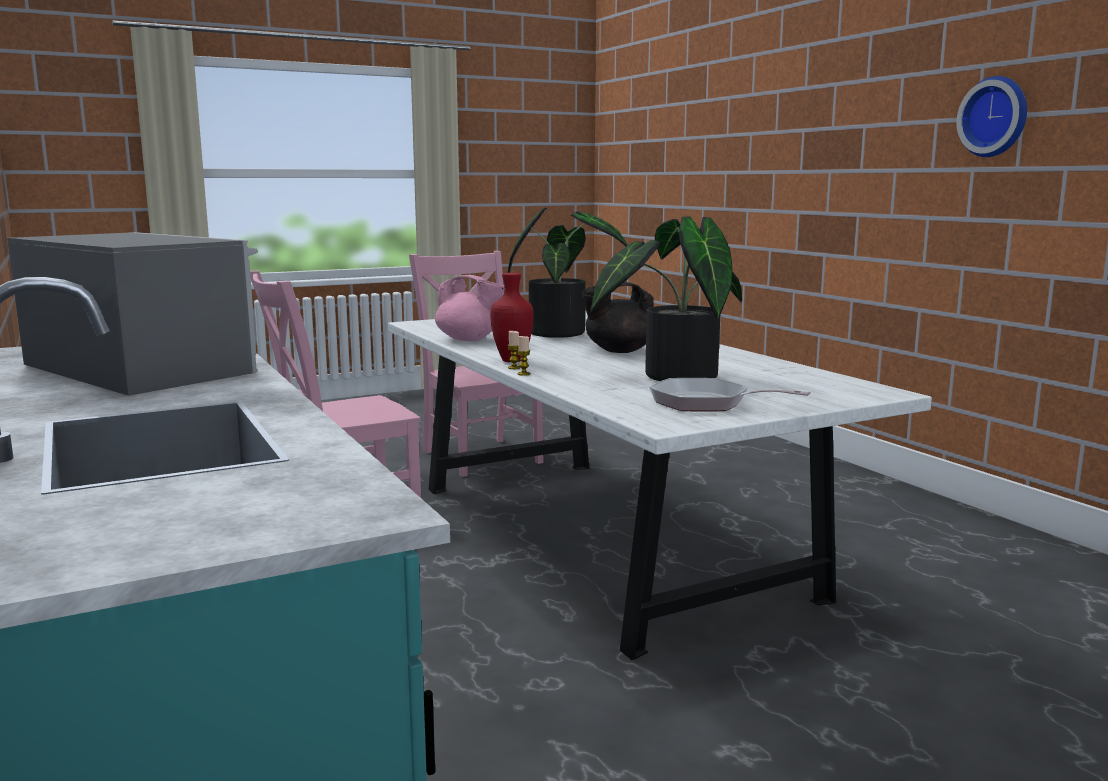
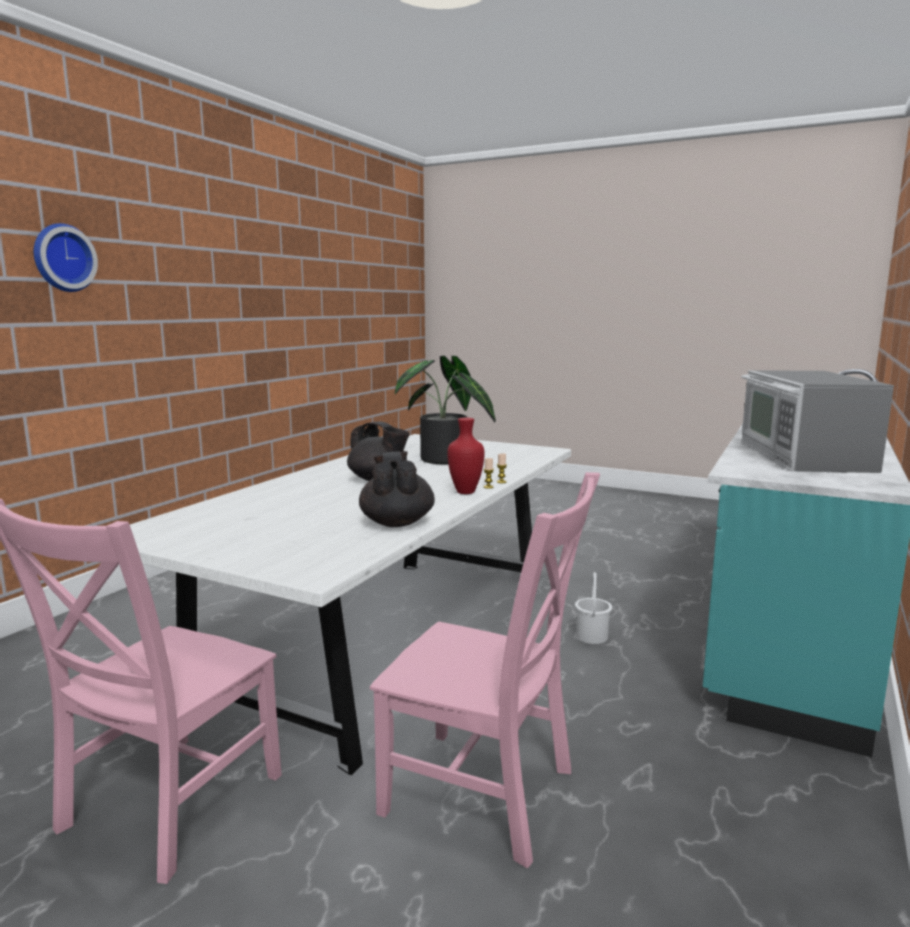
camera: 125 degrees left, 0 degrees up
(446, 635) = (592, 636): none -> white bucket
(469, 339) = (396, 522): pink teapot -> black teapot
(561, 332) = (307, 506): potted plant -> none
(707, 403) = (498, 450): frying pan -> none
(996, 117) = (174, 284): wall clock -> wall clock (62, 258)

